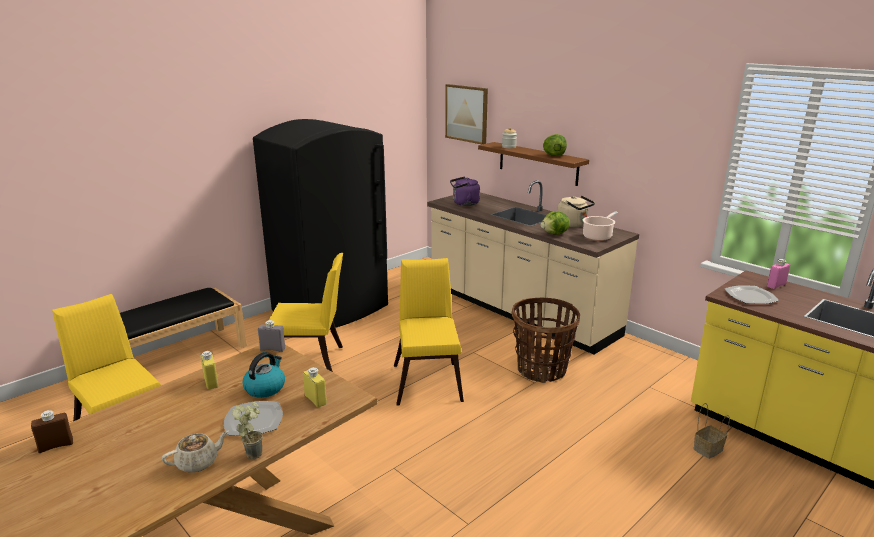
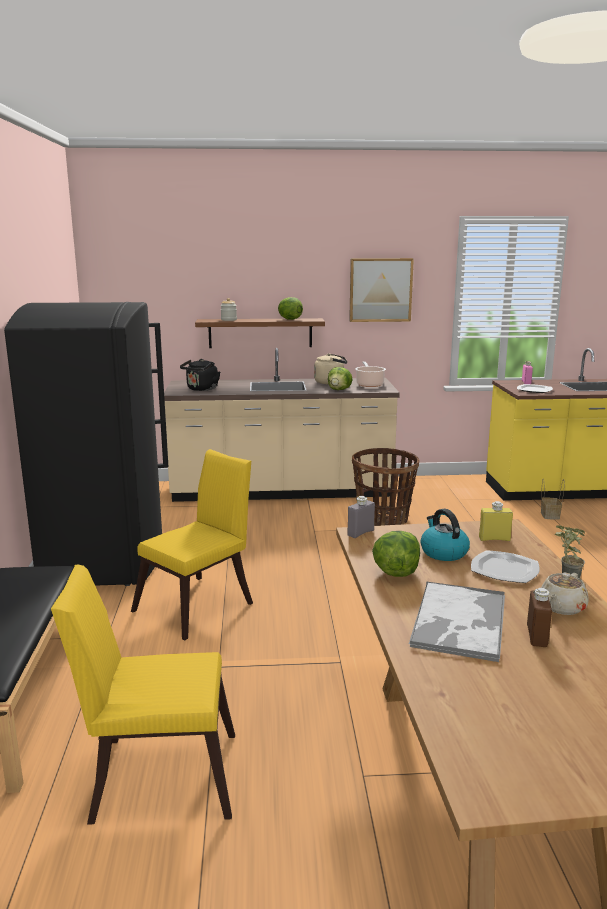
camera: 50 degrees left, 5 degrees down
(56, 446) = (445, 679): brown bottle -> brown bottle (537, 636)
(144, 427) = (459, 621): none -> tray
(198, 462) = (561, 607): beige teapot -> beige teapot turned 150 degrees counterclockwise
(211, 382) = (396, 572): yellow bottle -> lettuce
(428, 379) = (327, 563): yellow chair -> none
(464, 203) = (201, 389): purple kettle -> black kettle
(467, 113) = (151, 292): picture -> picture (380, 290)

